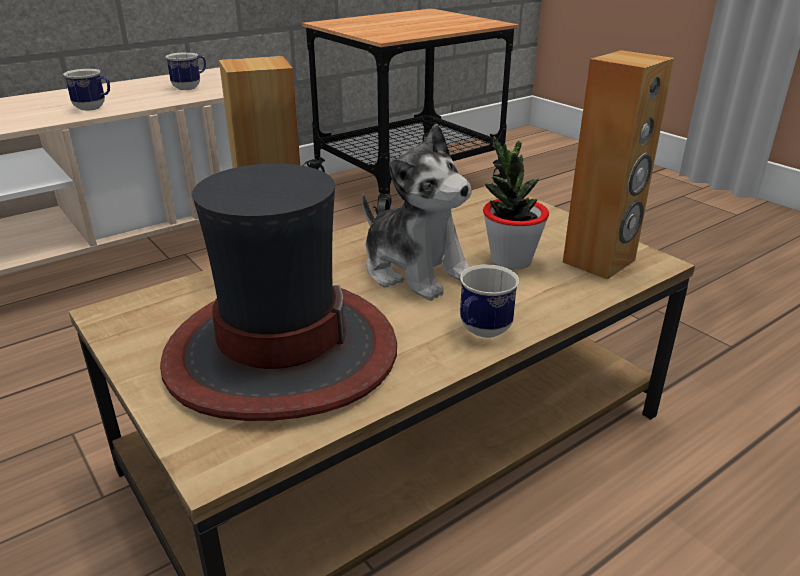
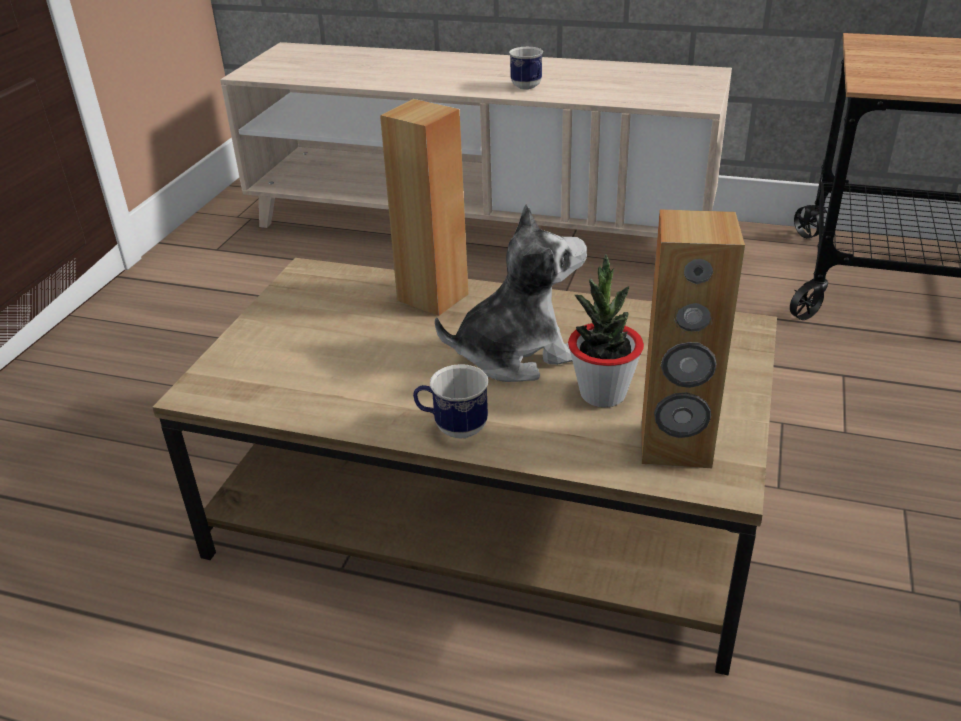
camera: 55 degrees right, 5 degrees up
(191, 87) = (642, 87): mug -> none
(280, 352) = (329, 354): hat -> none
(416, 271) = (515, 354): plush toy -> plush toy turned 120 degrees counterclockwise

